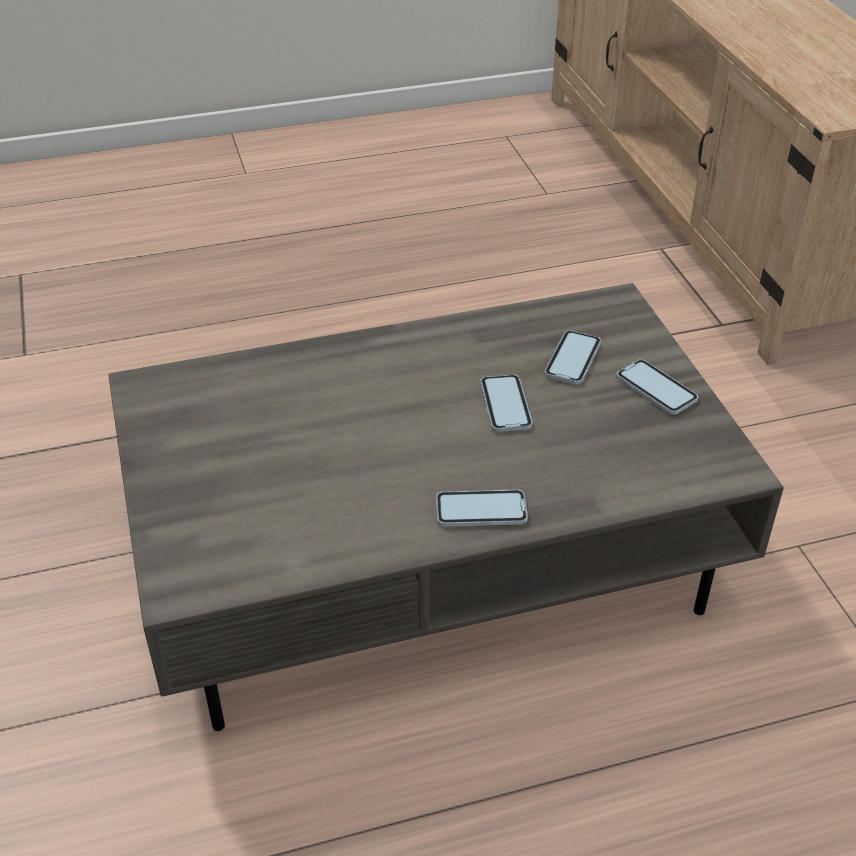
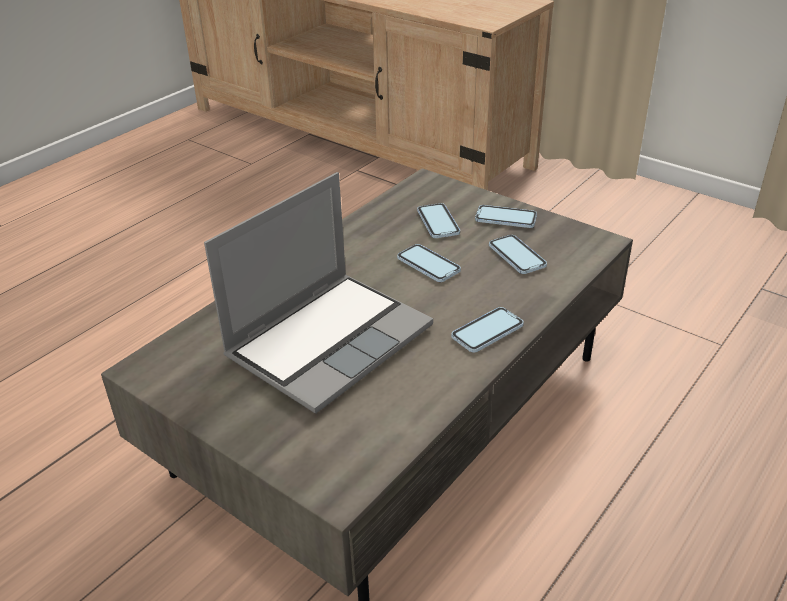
camera: 35 degrees left, 5 degrees down
(321, 440) = (329, 340): none -> laptop
(614, 441) = (517, 256): none -> phone

